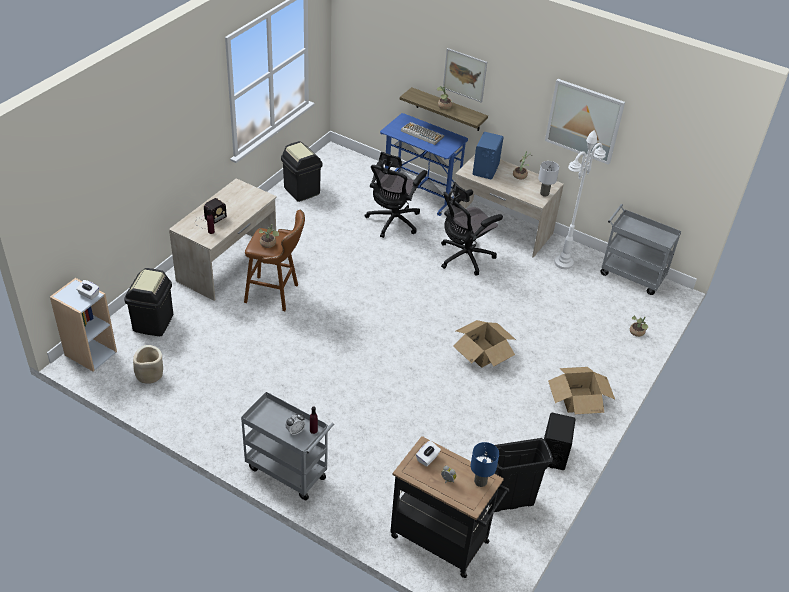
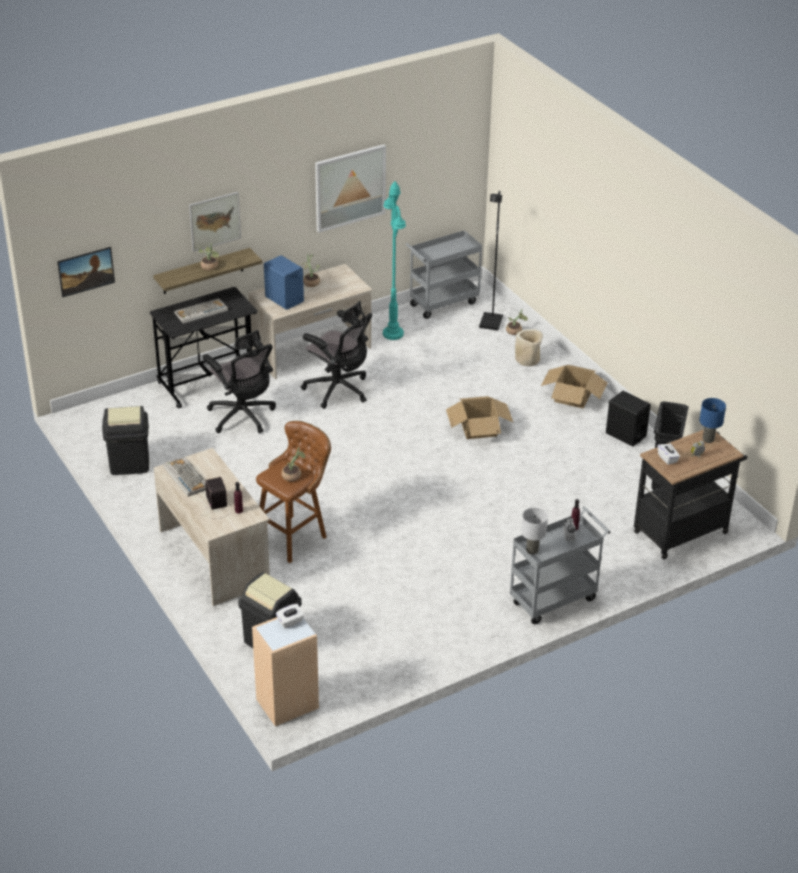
camera: 60 degrees left, 5 degrees down
(149, 375) = (355, 664): beige planter -> beige planter (528, 359)
(234, 195) = (185, 477): none -> keyboard
(365, 59) = (87, 280): none -> picture
(419, 193) = (208, 382): blue desk -> black desk
(465, 257) = (338, 389): office chair -> office chair turned 45 degrees counterclockwise
(544, 193) = (351, 280): white table lamp -> white table lamp (531, 550)
(563, 263) = (393, 333): white floor lamp -> turquoise floor lamp
(634, 314) = (491, 323): none -> black floor lamp

